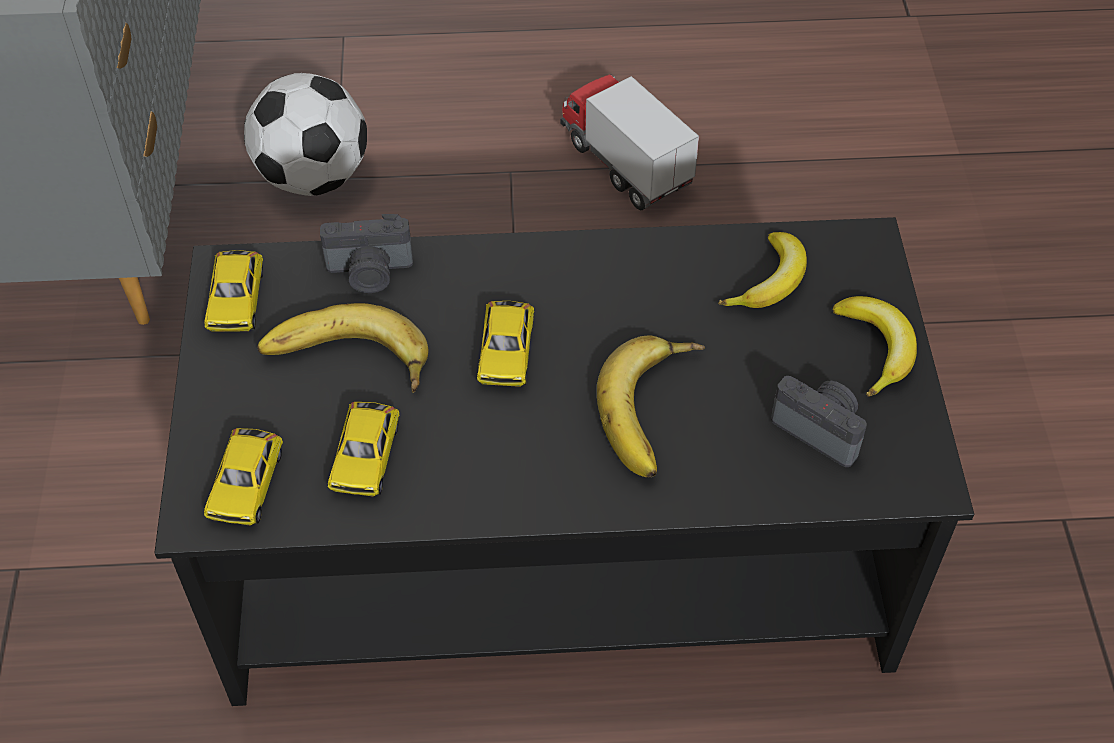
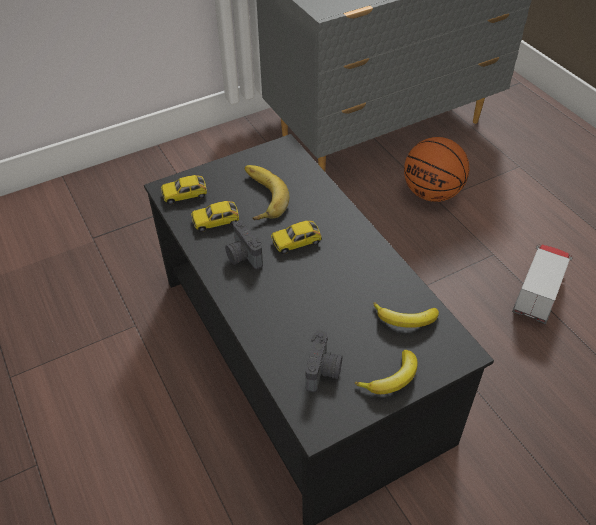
camera: 65 degrees right, 5 degrees down
(236, 301) = (270, 155): toy car -> none
(313, 177) = (432, 193): football -> basketball
(370, 273) = (311, 184): camera -> camera (243, 256)
(657, 412) = (295, 304): banana -> none

